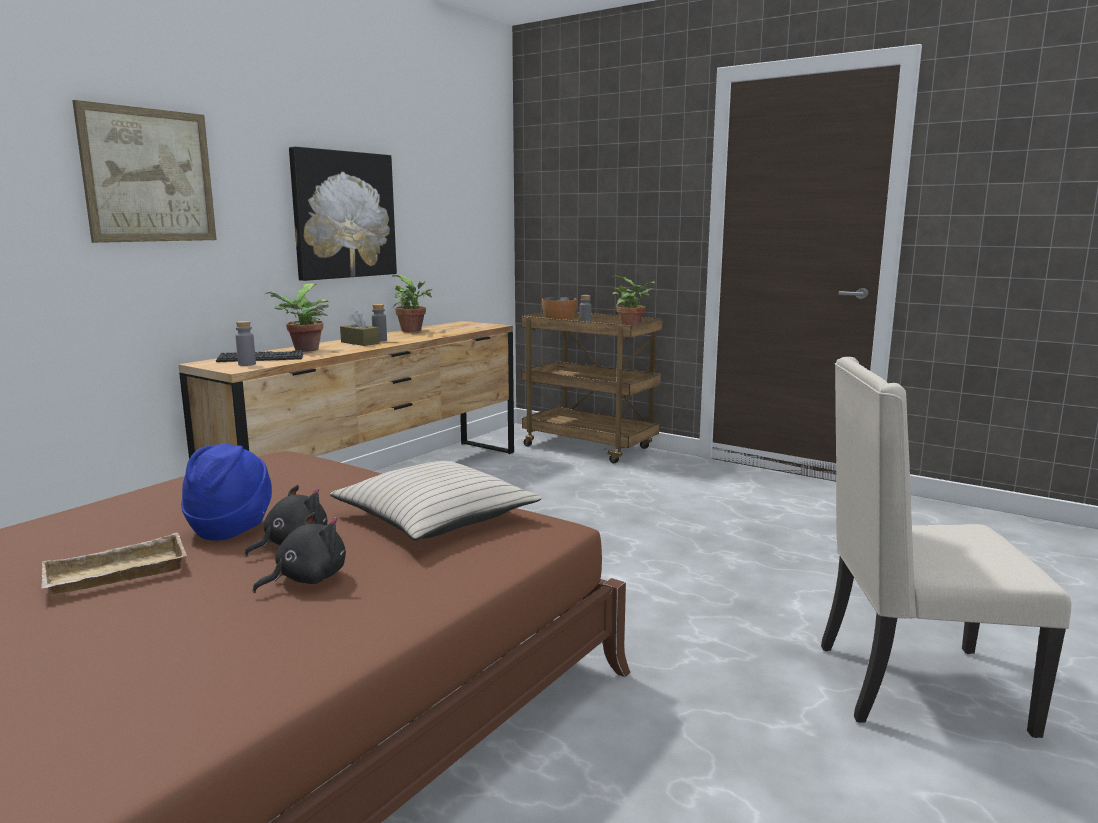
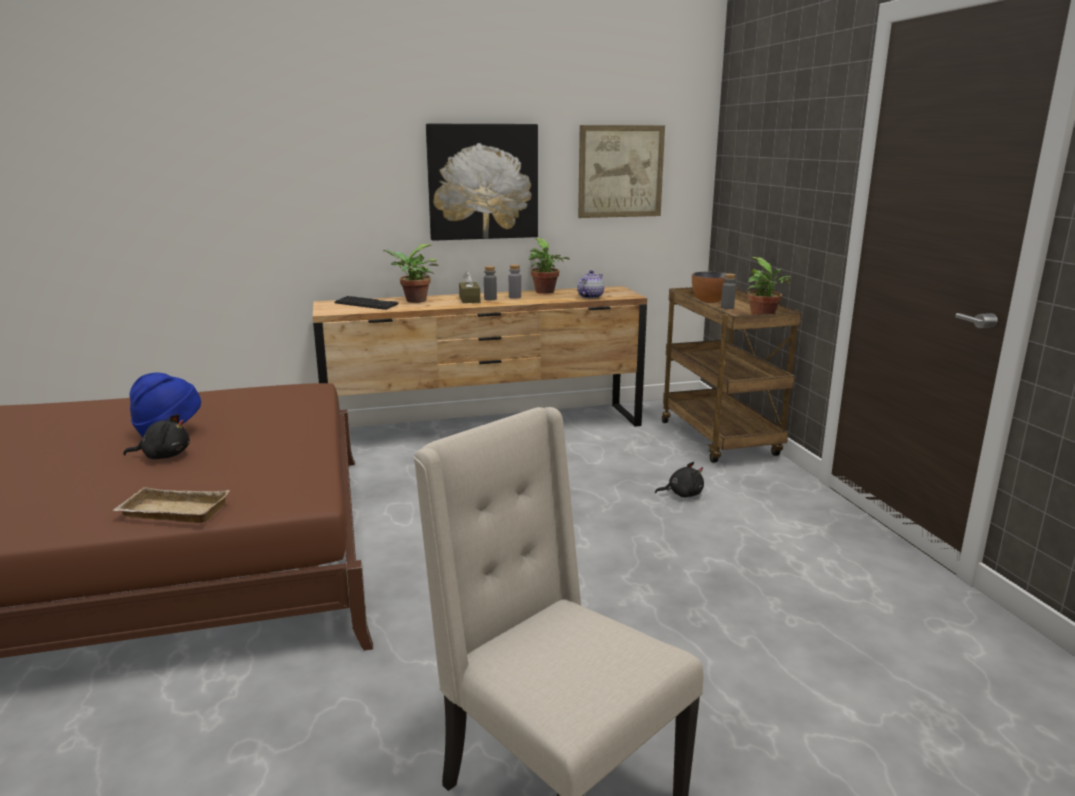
camera: 40 degrees right, 5 degrees up
(115, 575) = (66, 445): beige tray -> beige tray (171, 513)
(149, 176) = (297, 155): picture -> picture (620, 171)
(247, 364) = (343, 308): grey bottle -> grey bottle (515, 297)
(307, 579) = (117, 481): black plush toy -> black plush toy (682, 494)
(435, 517) = (271, 464): beige pillow -> none
(465, 329) = (590, 297): none -> teapot

